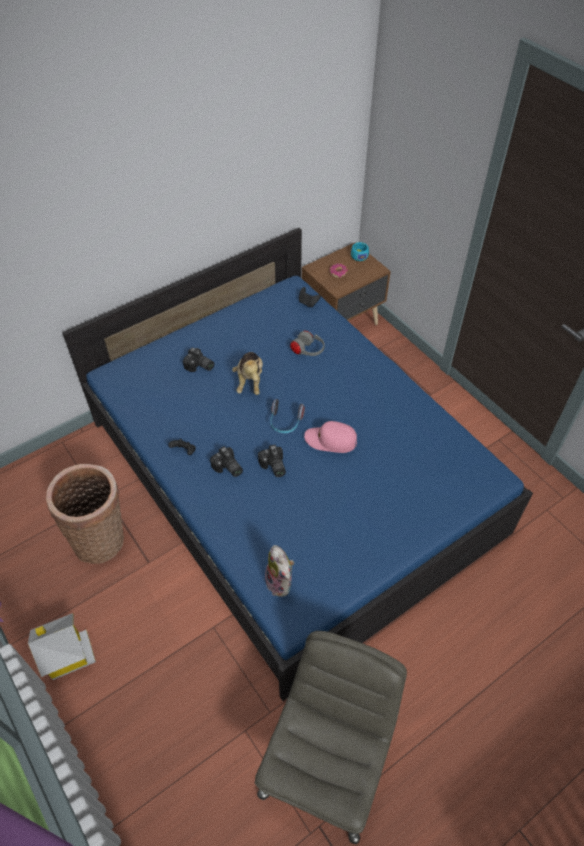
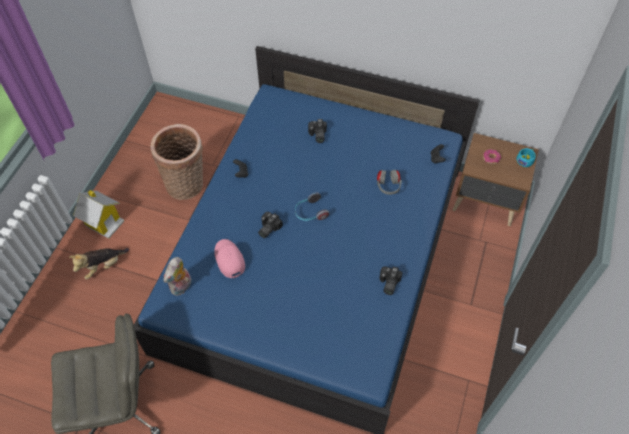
camera: 55 degrees right, 5 degrees up
(227, 468) = (246, 204): camera -> camera (388, 283)
(250, 381) = (330, 170): plush toy -> plush toy (103, 266)
(331, 440) = (316, 248): pink cap -> pink cap (229, 259)

